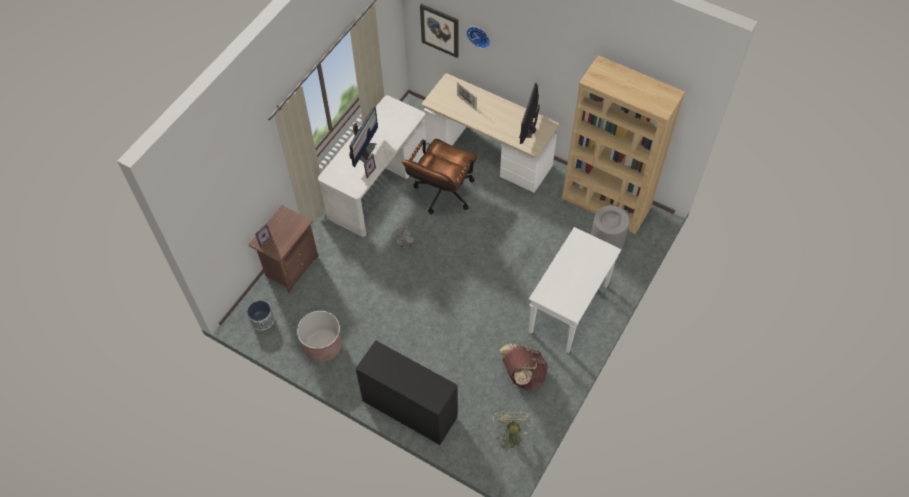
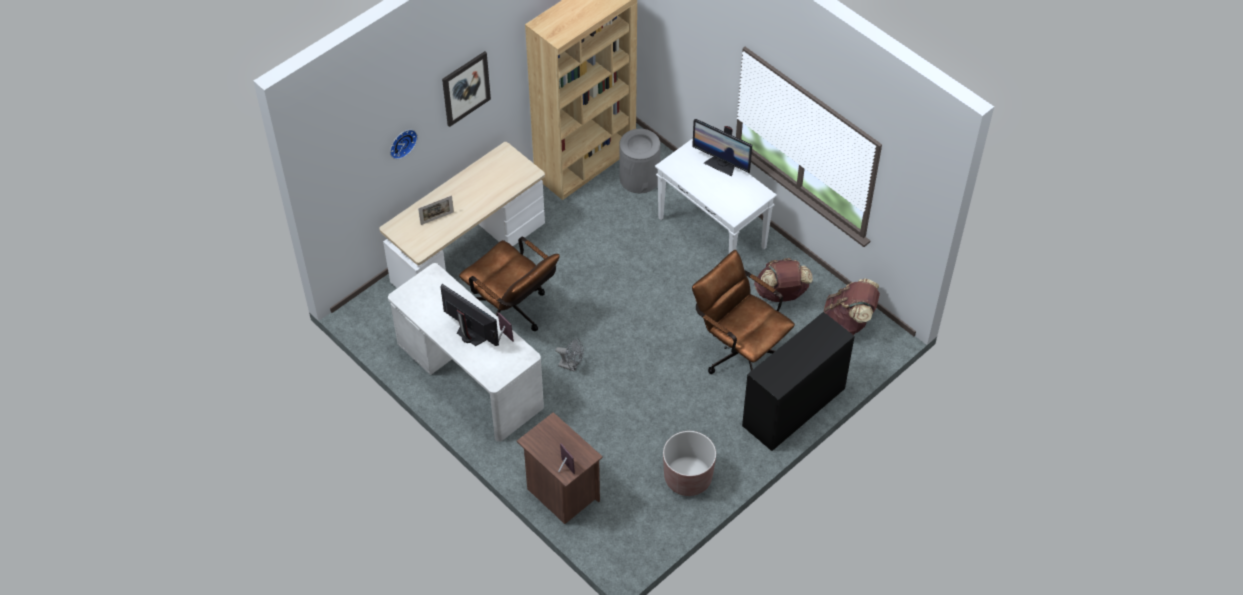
camera: 75 degrees left, 5 degrees down
(262, 320) = (630, 537): planter -> none
(440, 30) = (358, 186): picture -> picture (466, 88)
(453, 356) = (739, 352): none -> brown office chair
(510, 435) = (848, 322): green fan -> brown backpack
(528, 129) = (503, 170): monitor -> monitor (721, 164)

